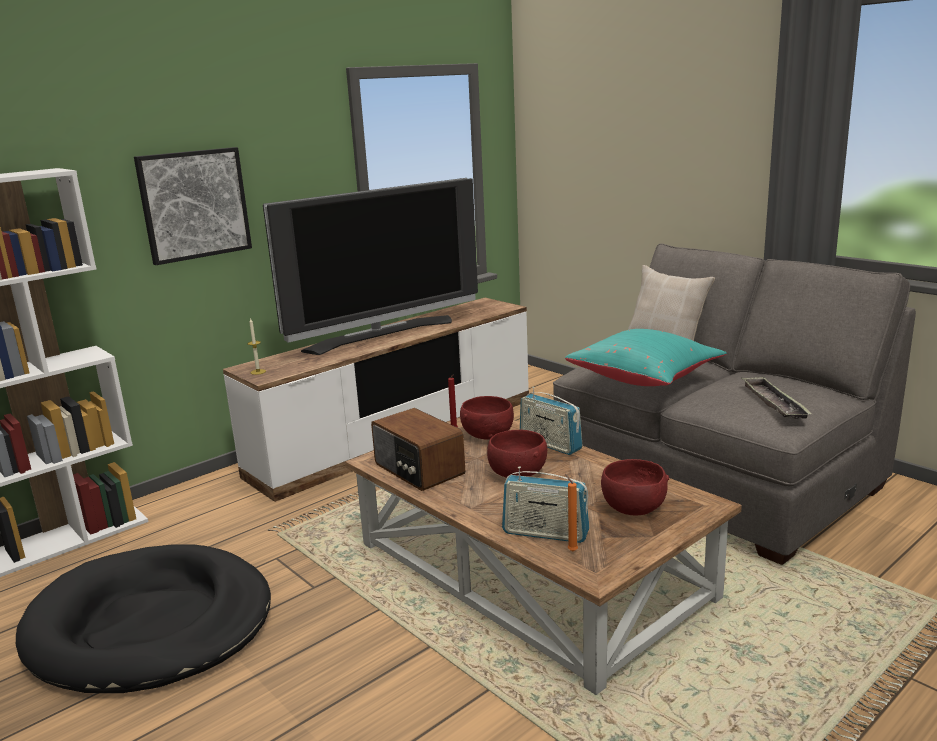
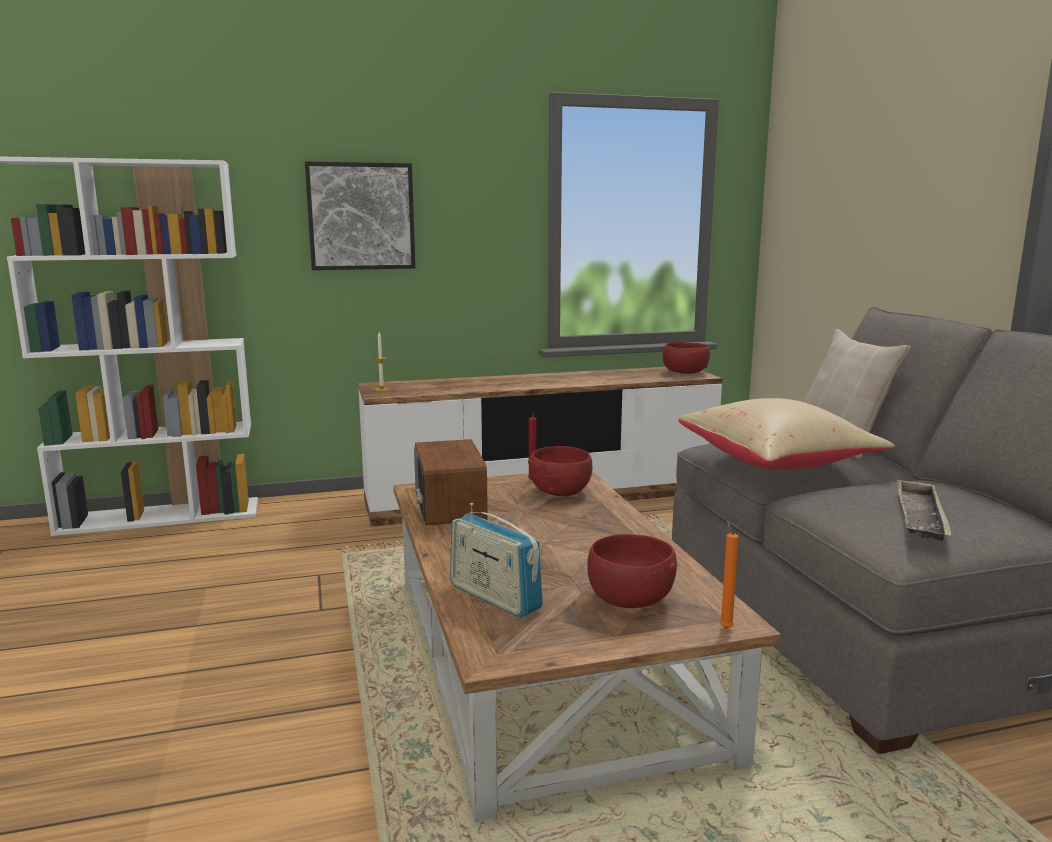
camera: 25 degrees right, 5 degrees down
(151, 625) = (161, 600): black dog bed -> none
(381, 334) = (536, 379): television -> none
(517, 473) = (543, 533): red bowl -> red bowl (684, 373)
(550, 444) = (616, 514): radio -> none
(571, 550) = (499, 622): orange candle -> orange candle (725, 627)
(645, 379) = (778, 463): turquoise pillow -> beige pillow

